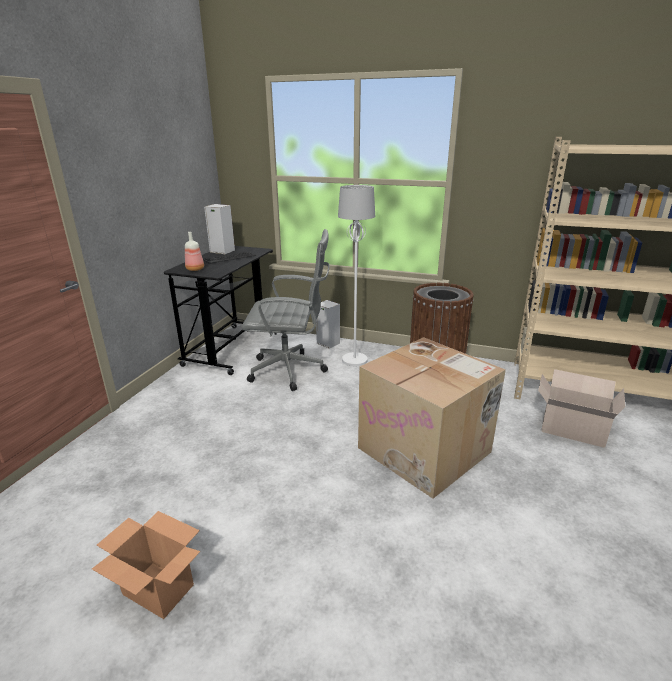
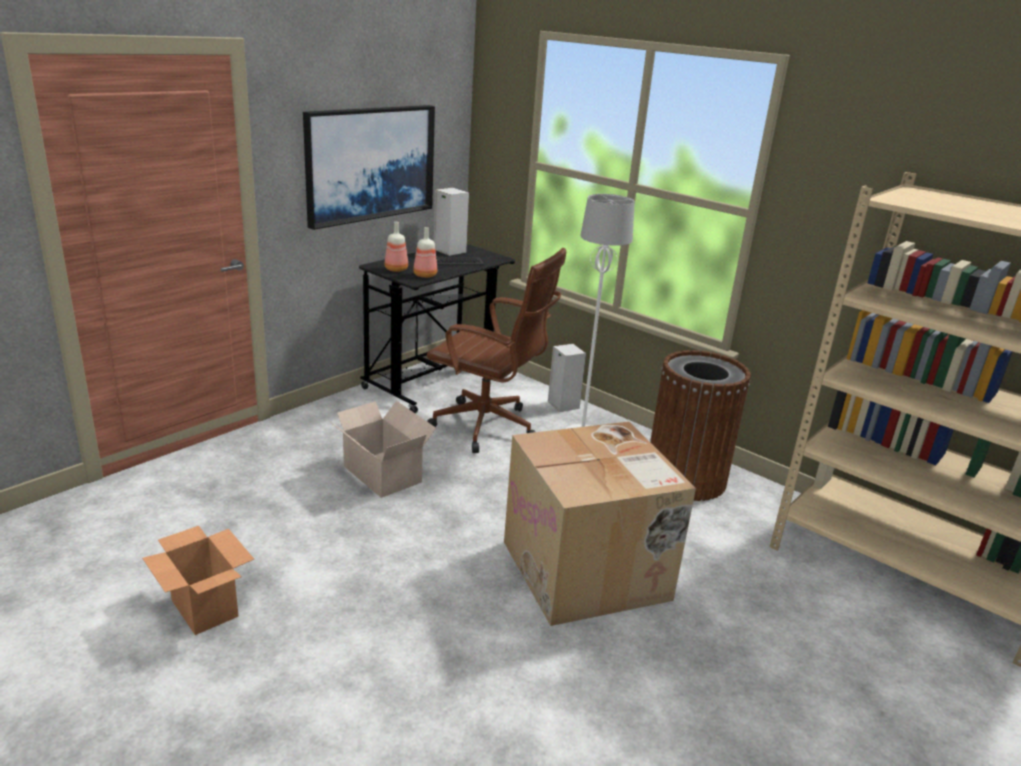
camera: 20 degrees right, 0 degrees up
(156, 189) = (370, 163): none -> picture
(220, 269) = (425, 275): none -> bottle
(291, 371) = (489, 428): grey office chair -> brown office chair
(571, 428) = (819, 609): cardboard box -> cardboard box (381, 473)

